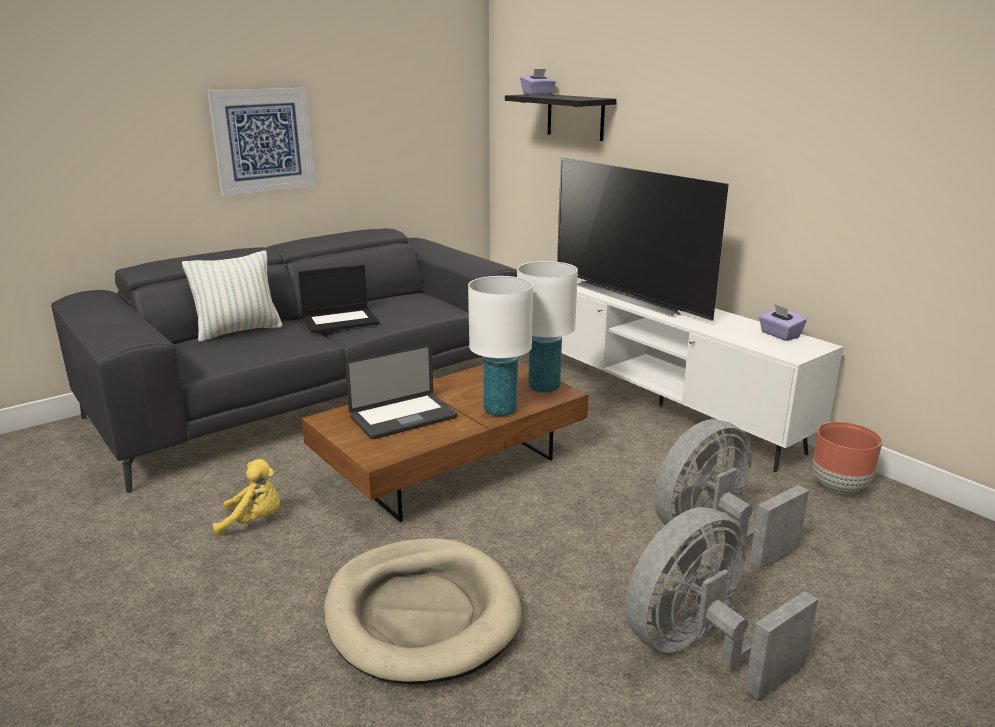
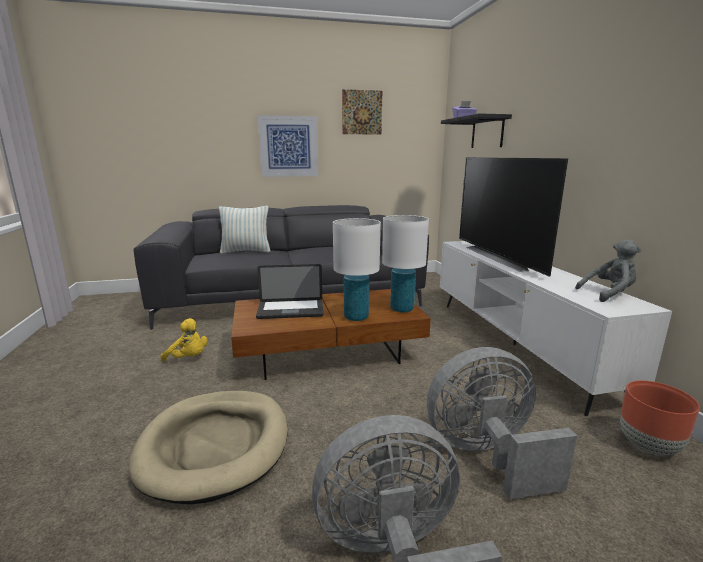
camera: 25 degrees right, 5 degrees down
(341, 320) = (305, 253): laptop -> none
(373, 77) = (362, 112): none -> picture
(779, 335) = (608, 294): purple tissue box -> grey plush toy

